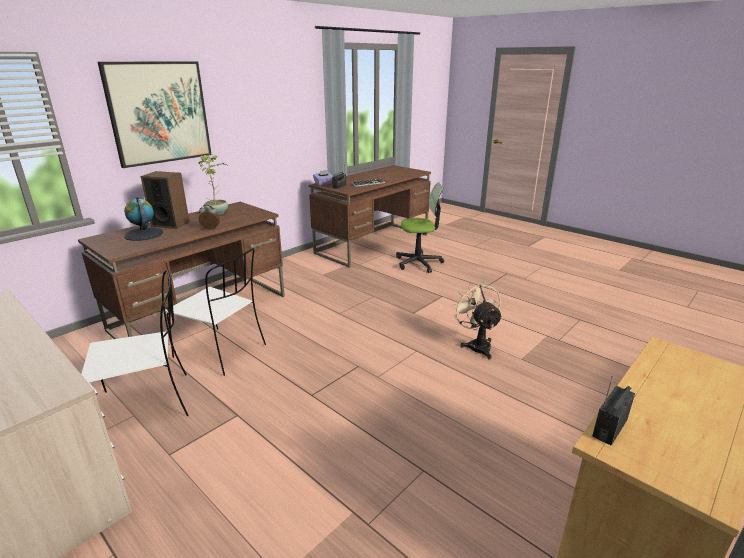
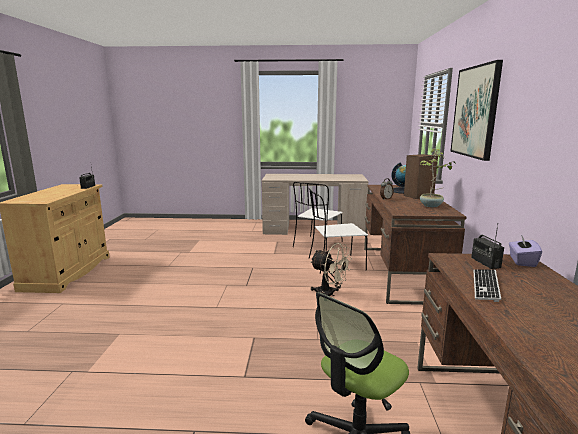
camera: 140 degrees right, 10 degrees down
(477, 345) = (166, 330): beige fan -> beige fan (329, 294)

